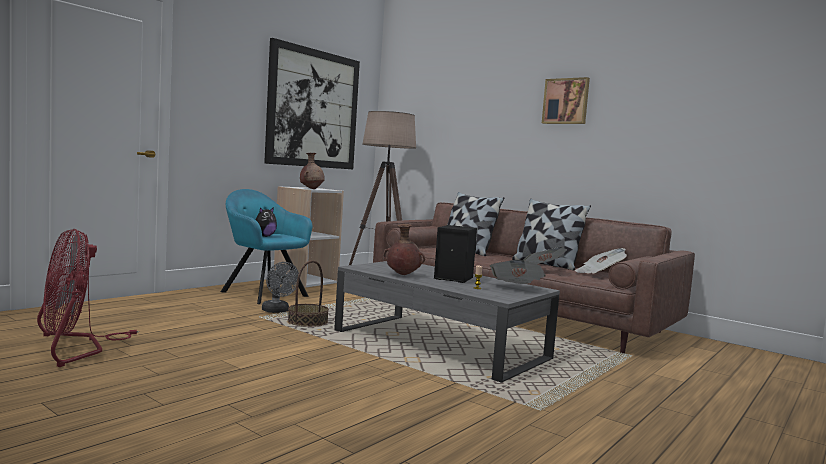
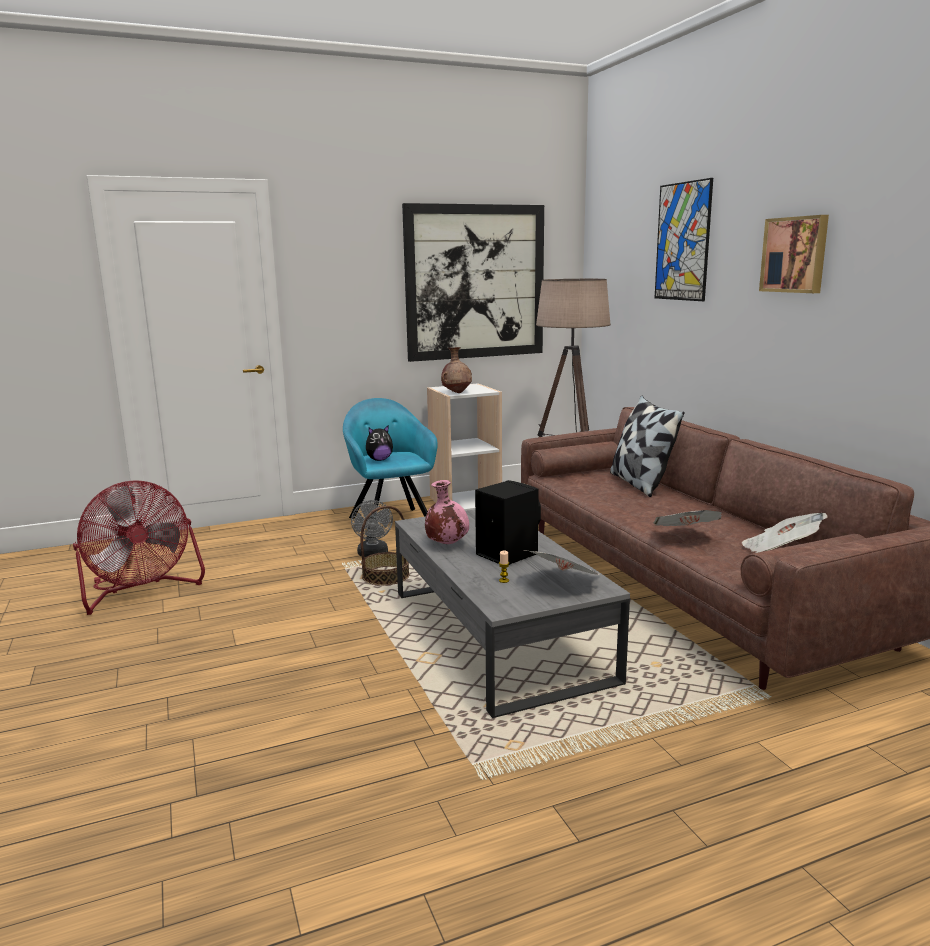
camera: 30 degrees right, 10 degrees up
(77, 346) = (136, 592): red fan -> red fan turned 120 degrees counterclockwise
(402, 275) = (446, 544): brown vase -> pink vase
(474, 93) = (682, 242): none -> picture
(546, 264) = (723, 521): pillow -> none

